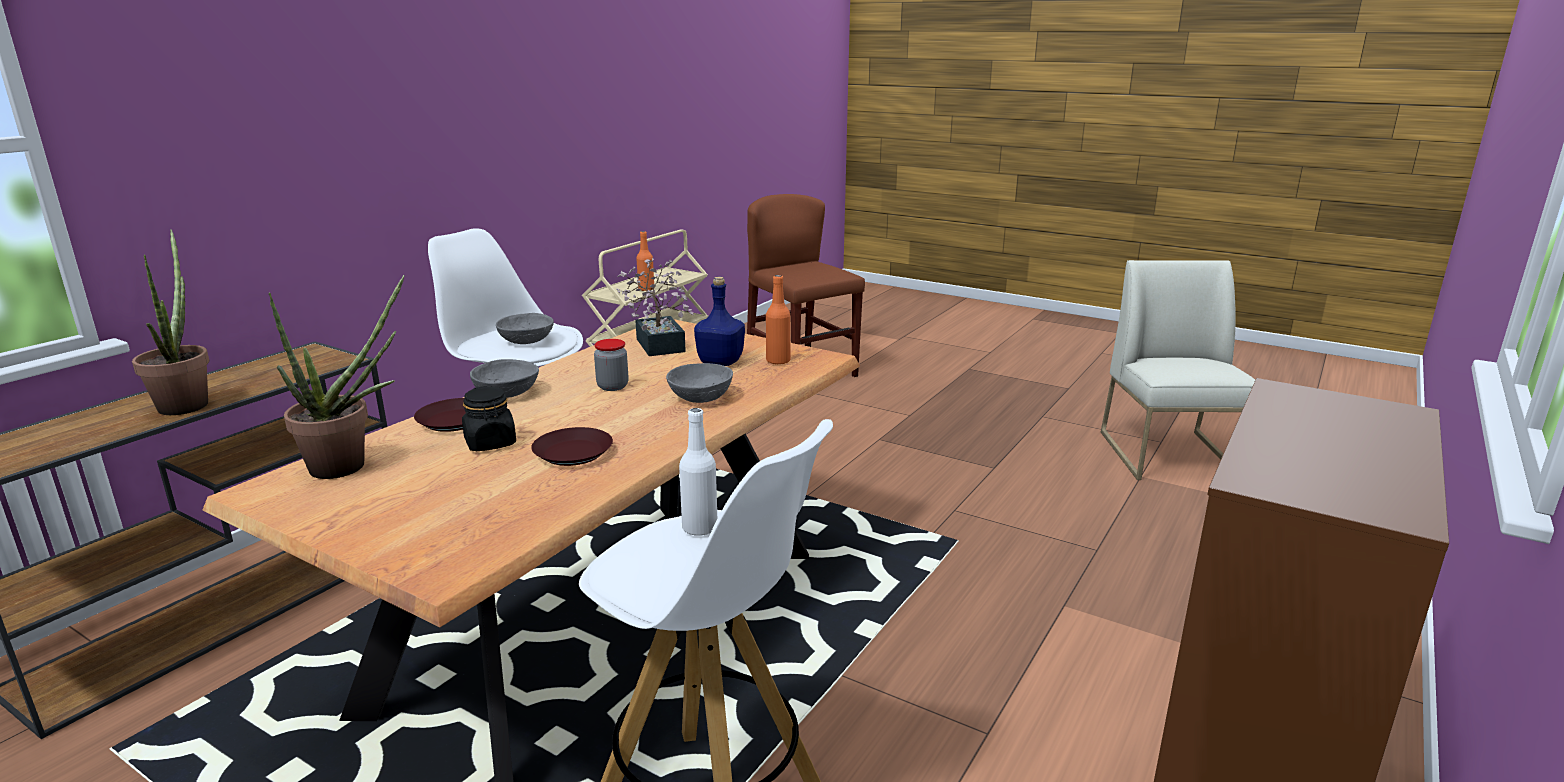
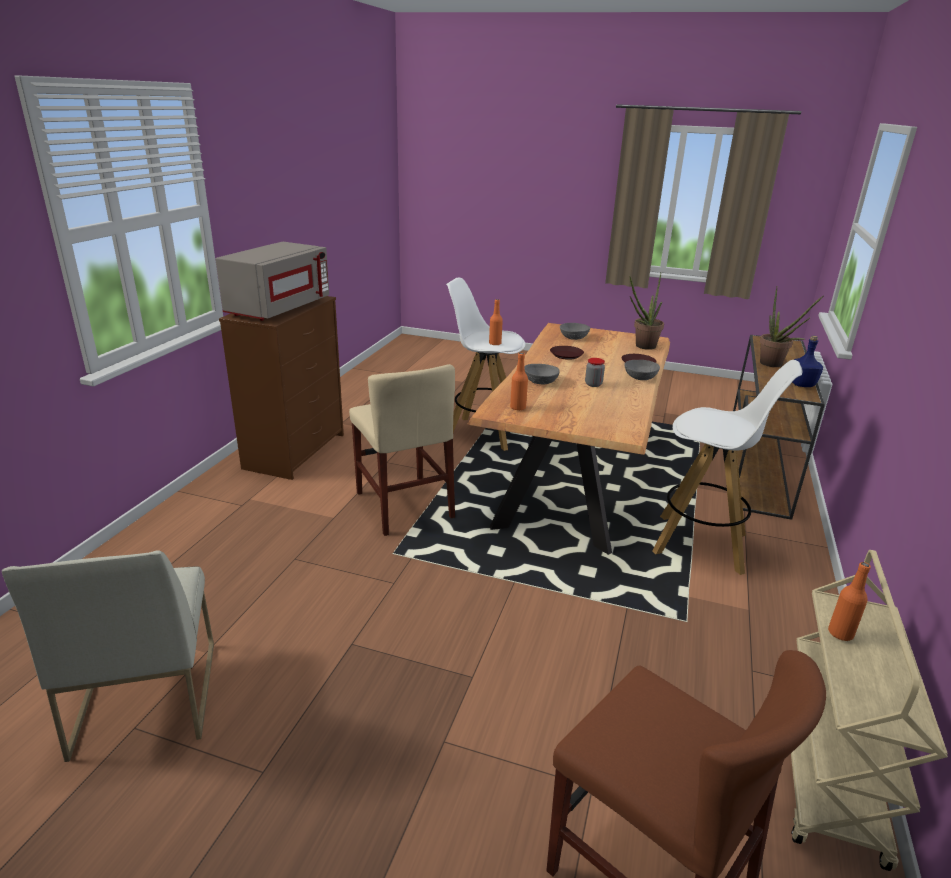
camera: 165 degrees right, 5 degrees up
(490, 443) = (605, 356): black jar -> none
(526, 341) = (707, 421): grey bowl -> grey bowl (574, 337)
(659, 343) = (609, 417): potted plant -> none
(699, 528) = (495, 343): white bottle -> orange bottle
(720, 362) = (552, 404): blue bottle -> blue bottle (801, 384)
(943, 614) = (404, 505): none -> beige chair
(1329, 435) = (278, 308): none -> grey microwave

